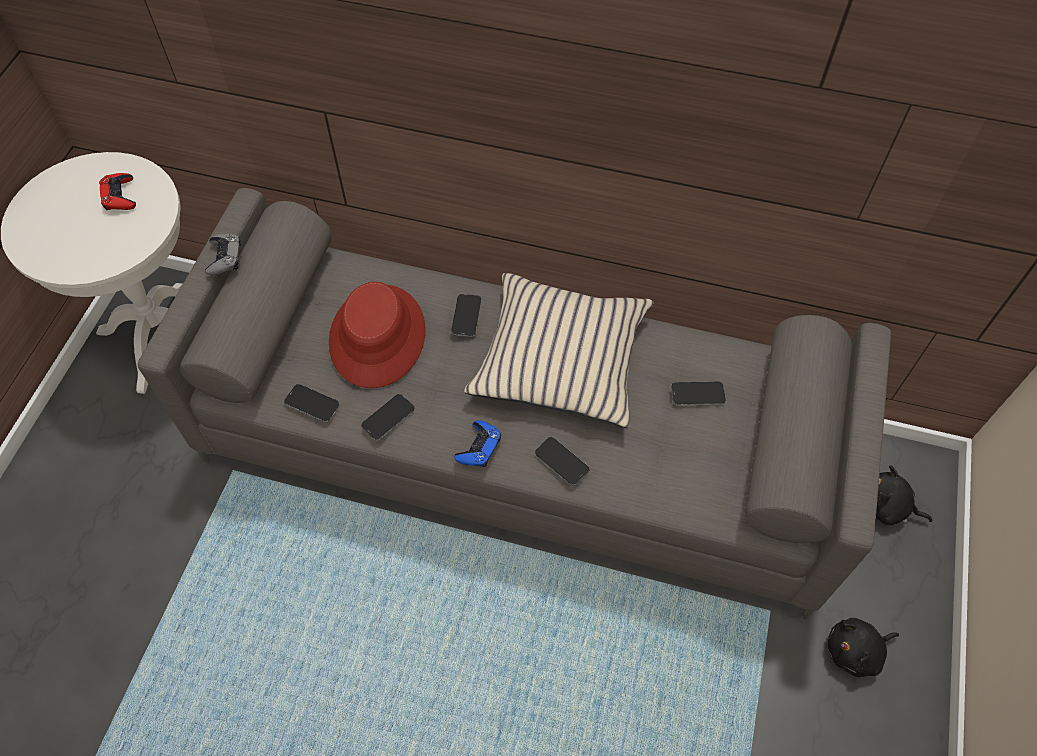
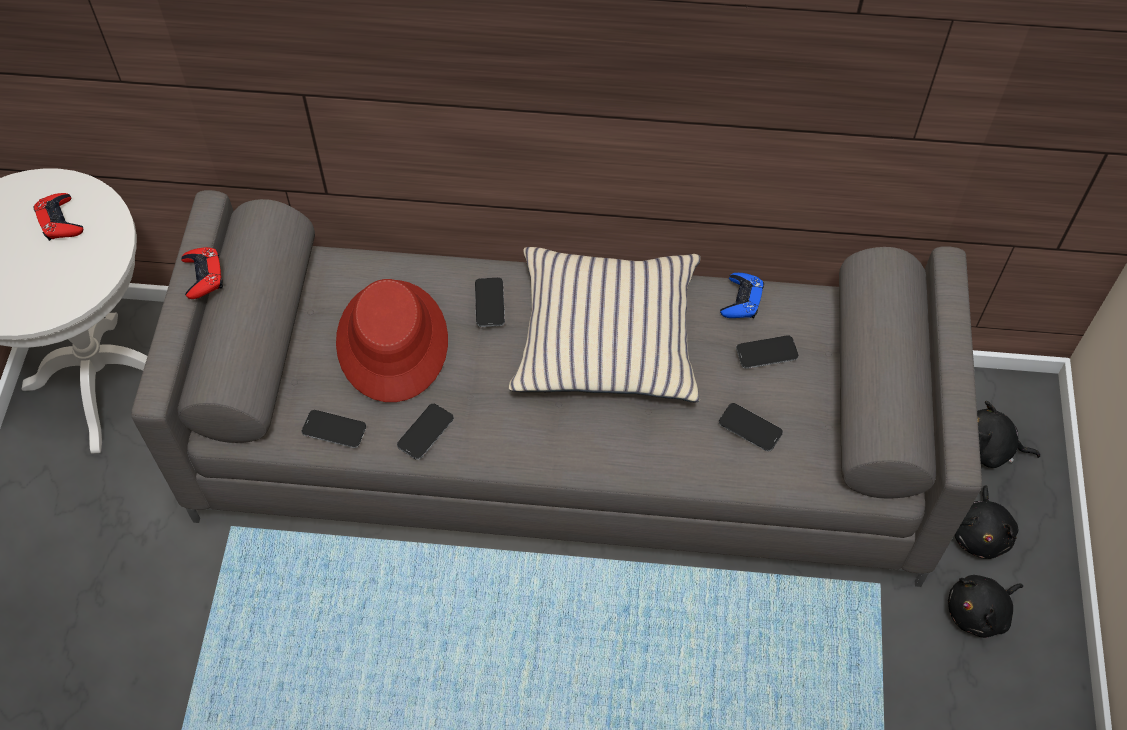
camera: 10 degrees left, 0 degrees up
(224, 257) = (203, 276): grey game controller -> red game controller
(479, 447) = (535, 449): blue game controller -> blue game controller (741, 300)
(561, 461) = (631, 450): phone -> phone (750, 428)
(867, 580) = (980, 533): none -> black plush toy

